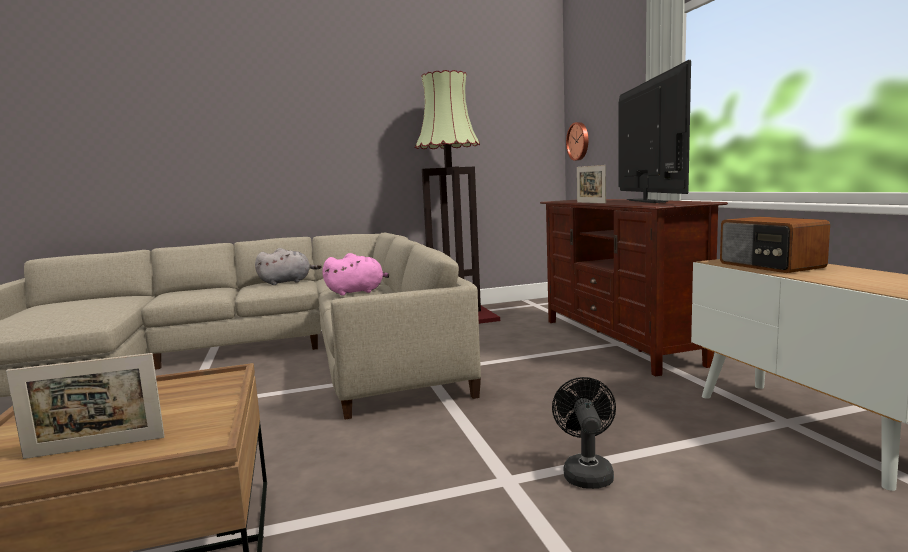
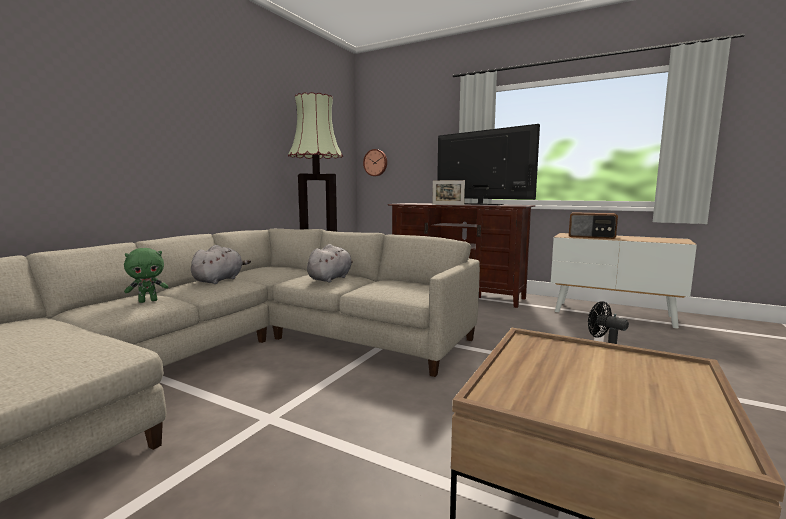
camera: 45 degrees left, 0 degrees up
(95, 447) = (667, 395): picture frame -> none
(203, 293) = (148, 301): none -> green plush toy
(358, 292) = (331, 278): pink plush toy -> grey plush toy

